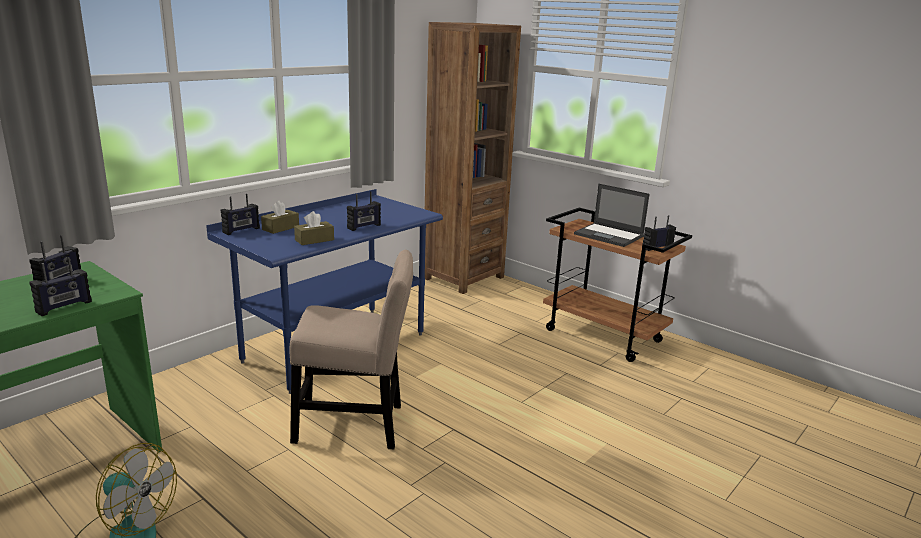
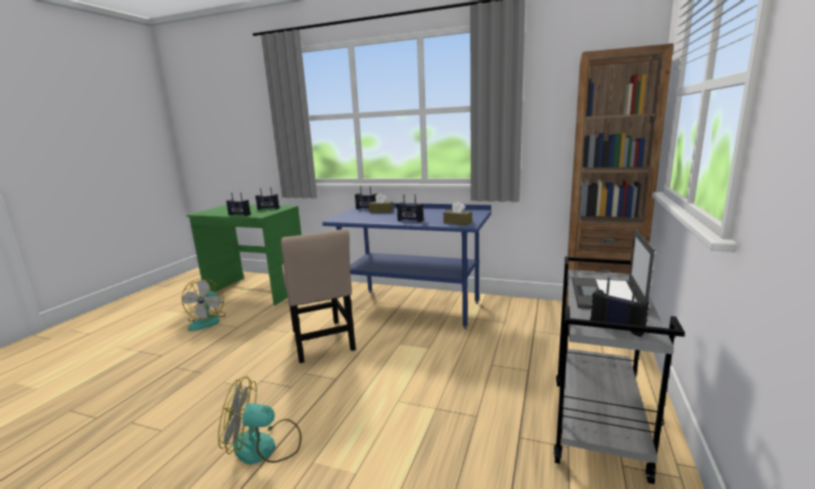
camera: 70 degrees right, 5 degrees down
(314, 240) = (368, 219): brown tissue box -> brown tissue box (457, 222)
(547, 490) = (265, 447): none -> fan
(604, 336) = (598, 427): brown cart -> grey cart

